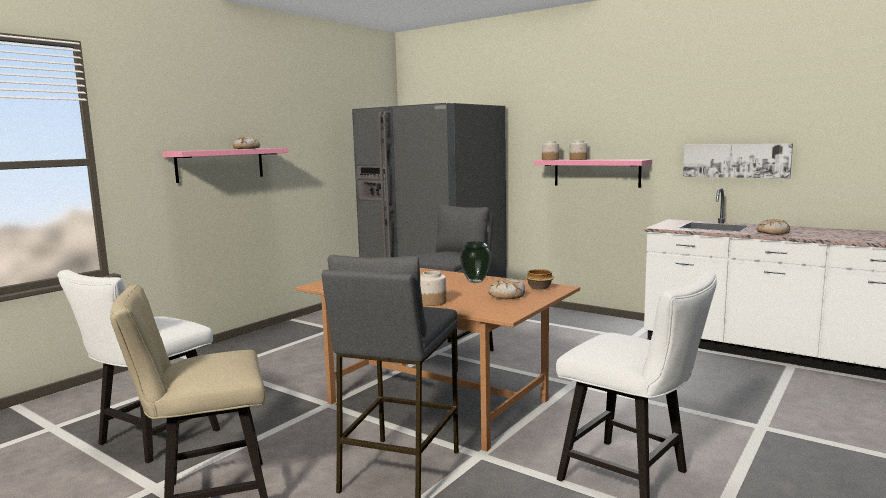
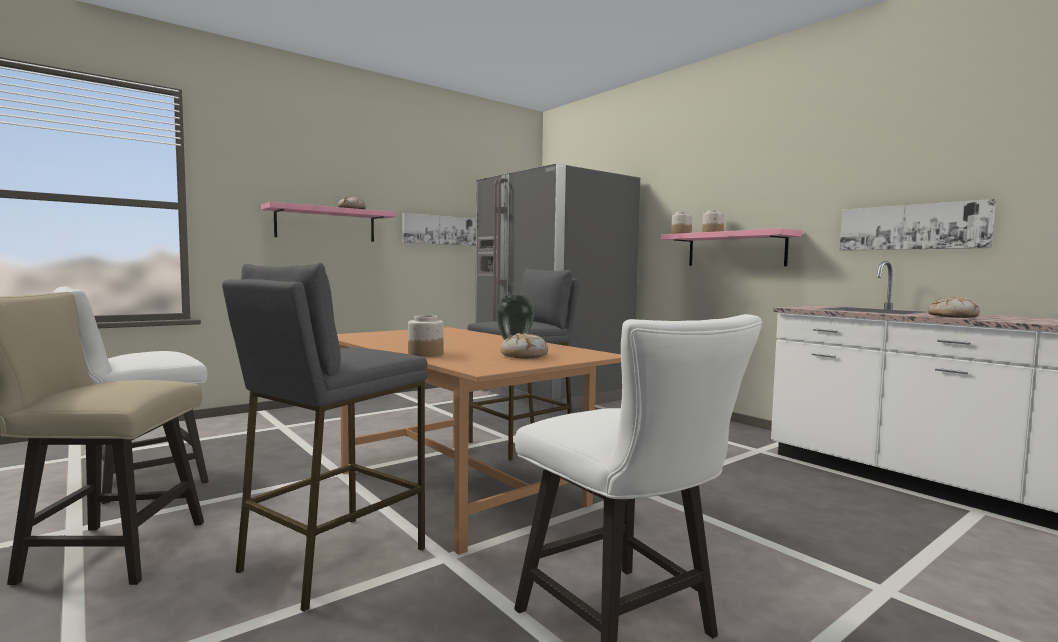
camera: 15 degrees right, 5 degrees down
(317, 158) = (440, 230): none -> picture
(539, 287) = (578, 353): bowl -> none

